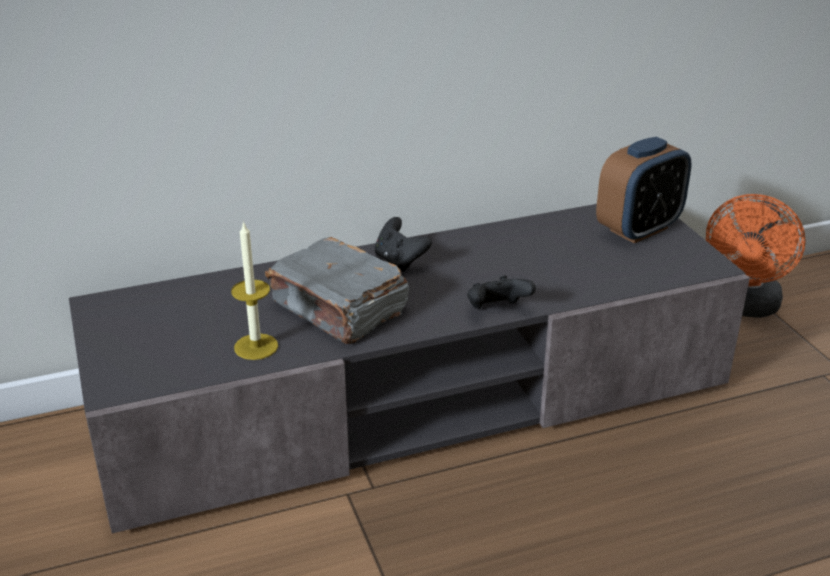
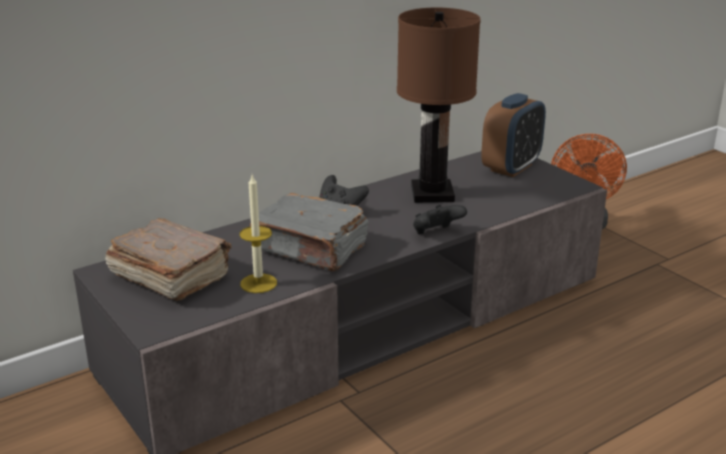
camera: 15 degrees left, 5 degrees down
(164, 322) = (170, 276): none -> brown book
(519, 254) = (431, 194): none -> brown table lamp

